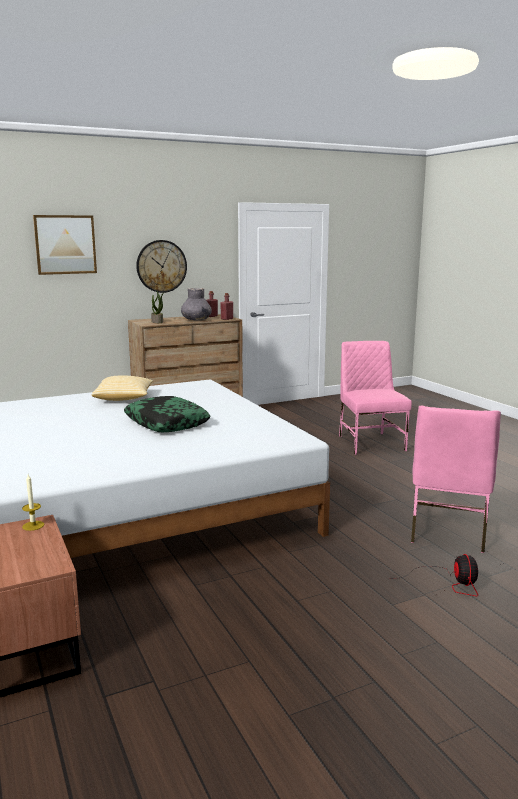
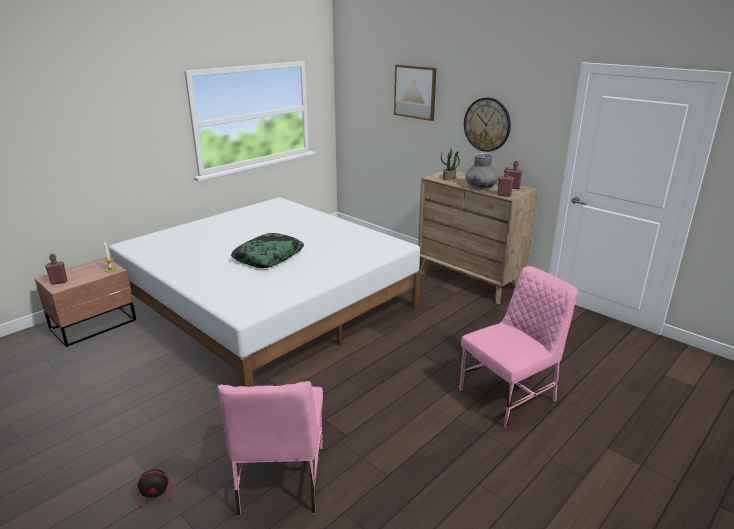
camera: 70 degrees right, 10 degrees up
(28, 567) = (59, 282): none -> red bottle
(124, 398) = (327, 230): pillow -> none
(447, 530) = (280, 480): pink chair -> pink chair turned 90 degrees counterclockwise

